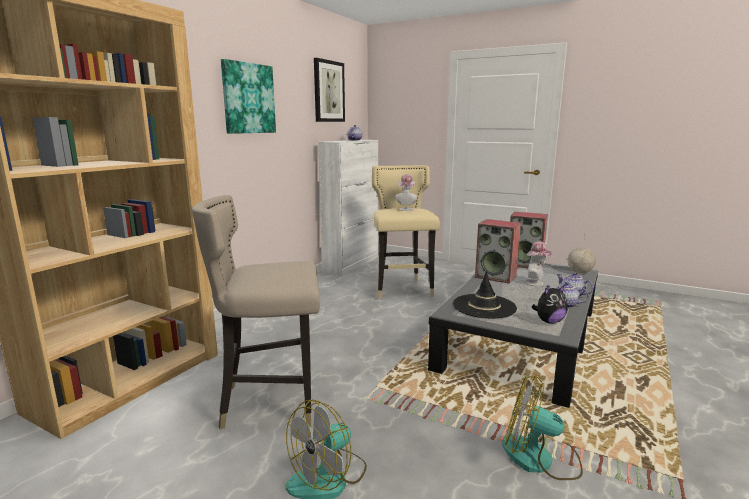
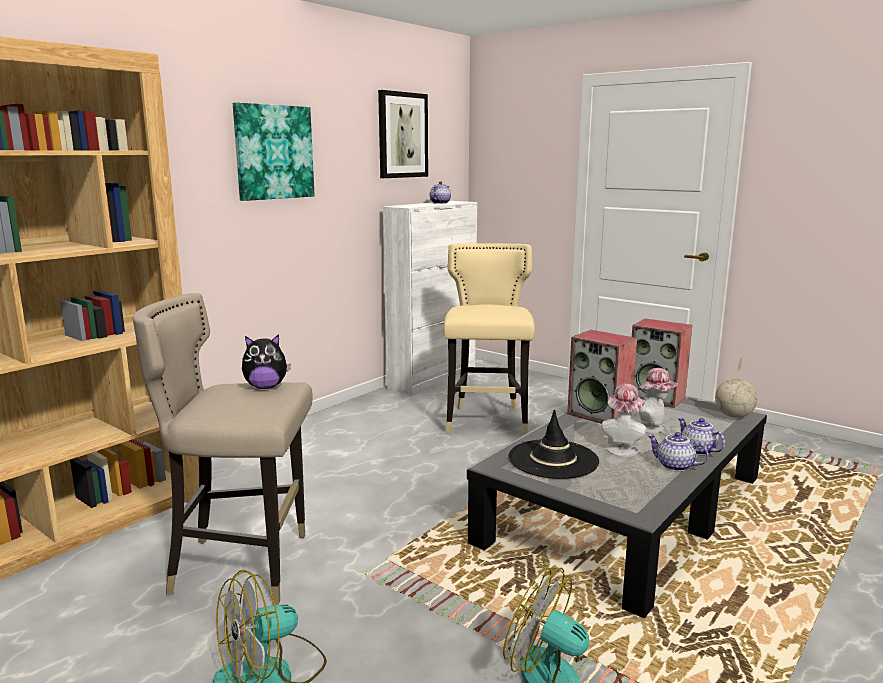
camera: 10 degrees right, 0 degrees up
(406, 209) = (492, 307): hat -> hat (622, 448)
(549, 321) = (634, 490): plush toy -> plush toy (266, 387)

